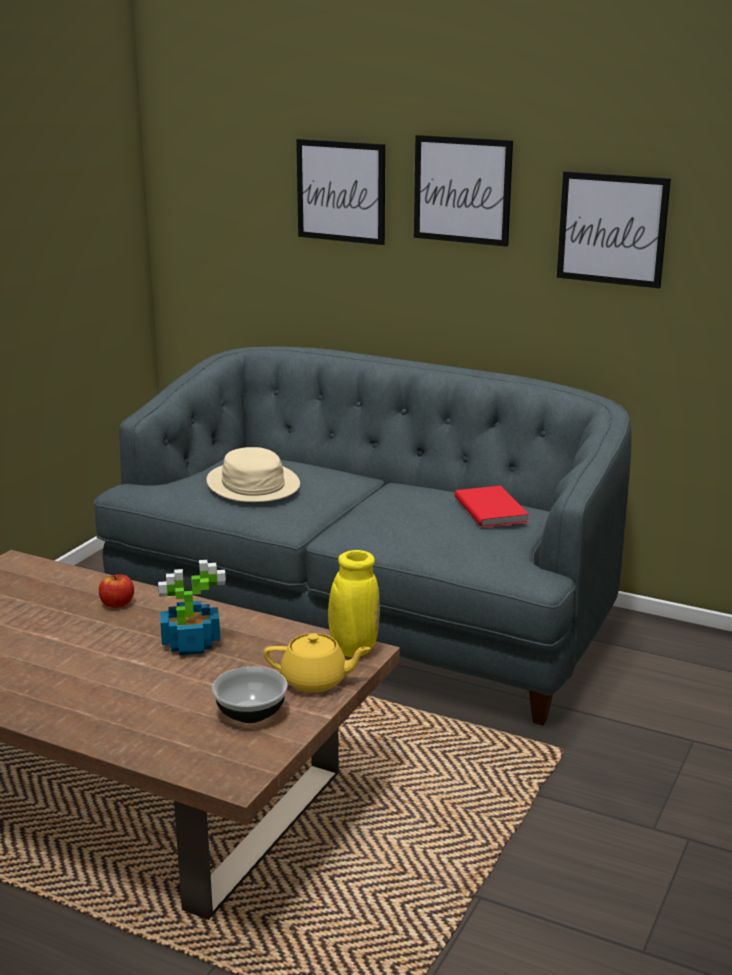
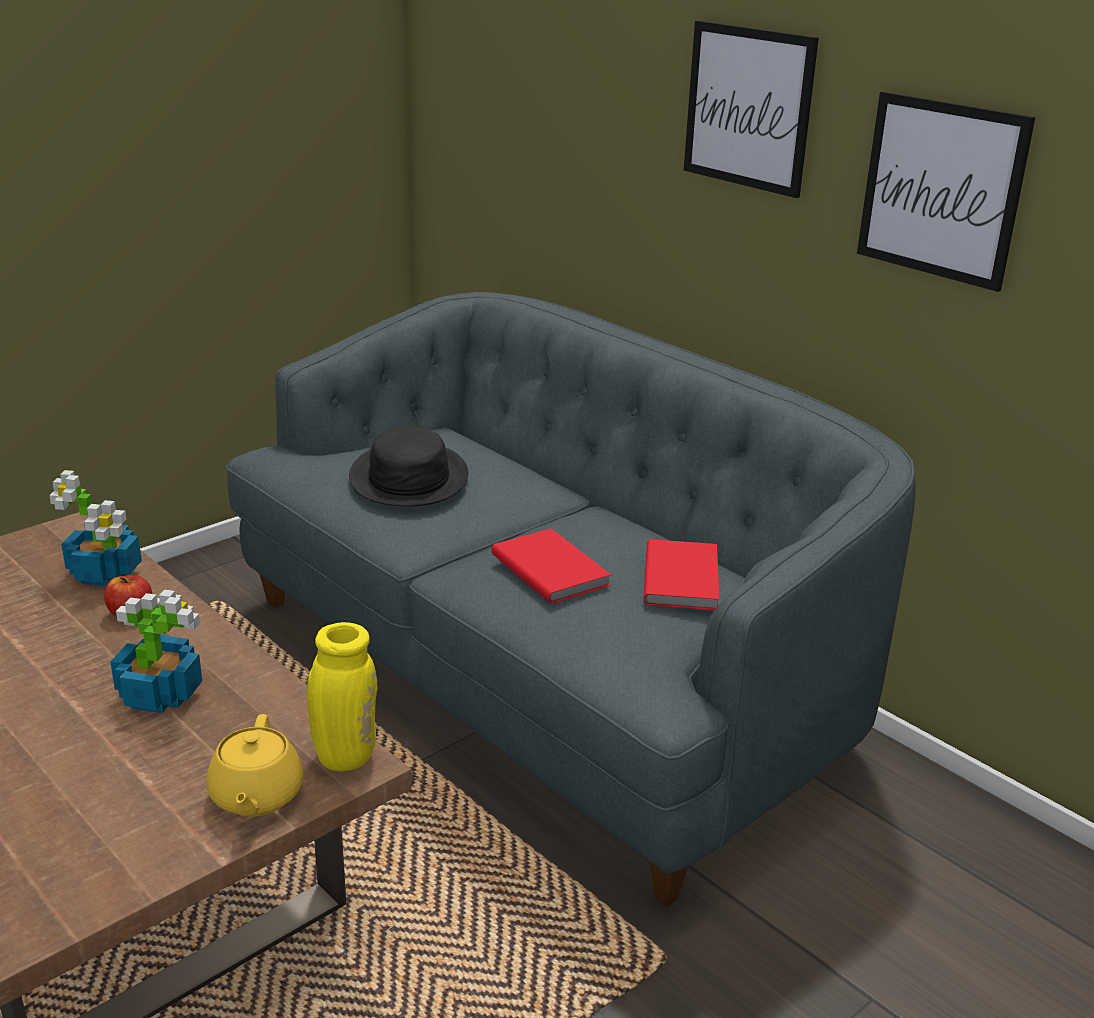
camera: 20 degrees right, 5 degrees up
(71, 585) = (105, 573): none -> potted plant
(250, 713) = (131, 826): bowl -> none
(252, 484) = (408, 478): beige hat -> black hat
(315, 681) = (256, 796): yellow teapot -> yellow teapot turned 60 degrees clockwise
(341, 191) = (606, 95): picture -> none
(404, 519) = (551, 569): none -> red book

